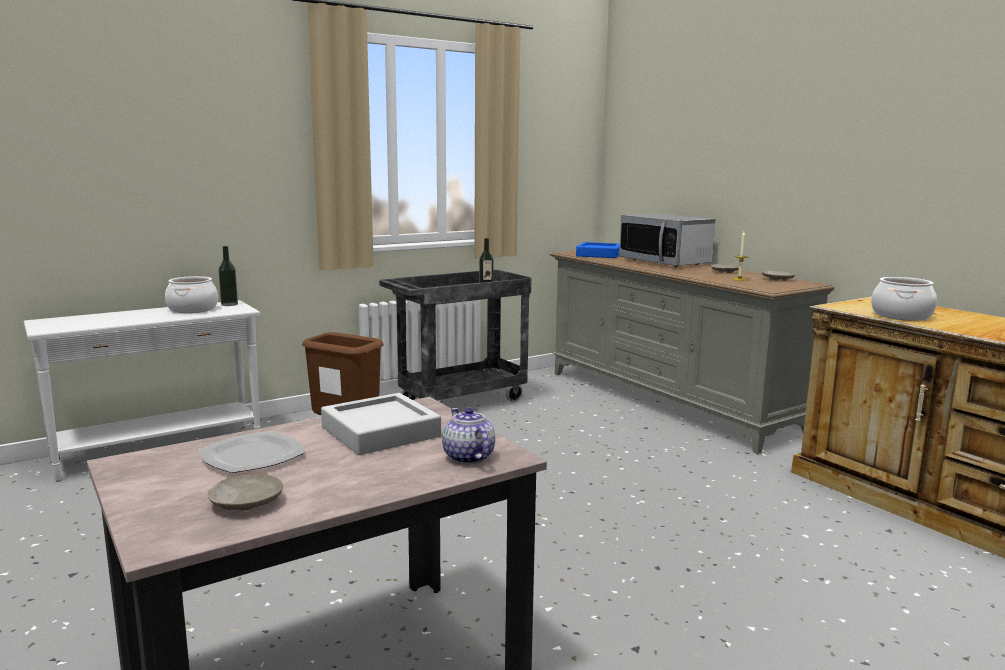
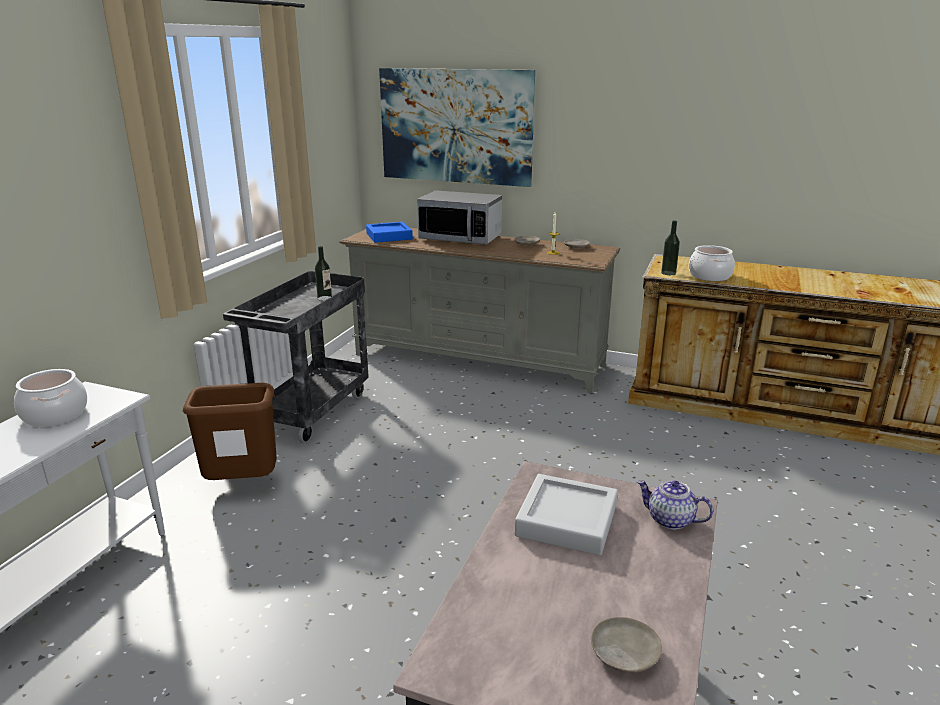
camera: 35 degrees left, 10 degrees up
(229, 304) = (87, 393): bottle -> bottle (668, 273)
(253, 455) = (526, 598): plate -> none
(682, 146) = (455, 126): none -> picture

